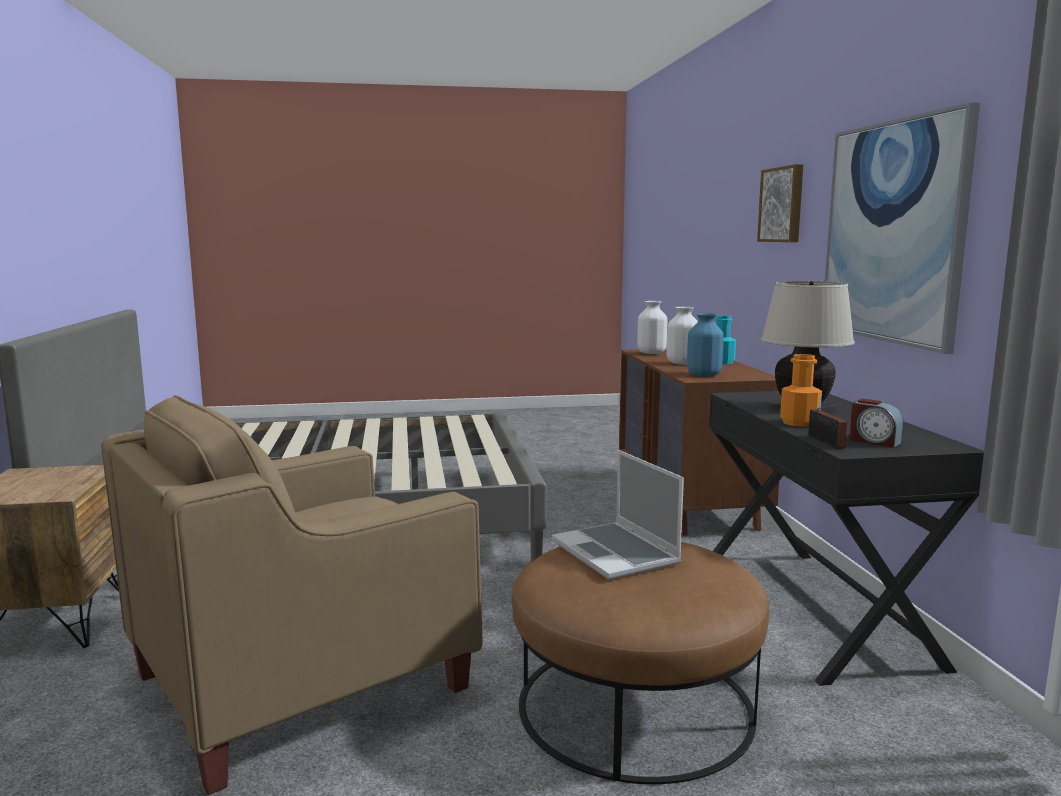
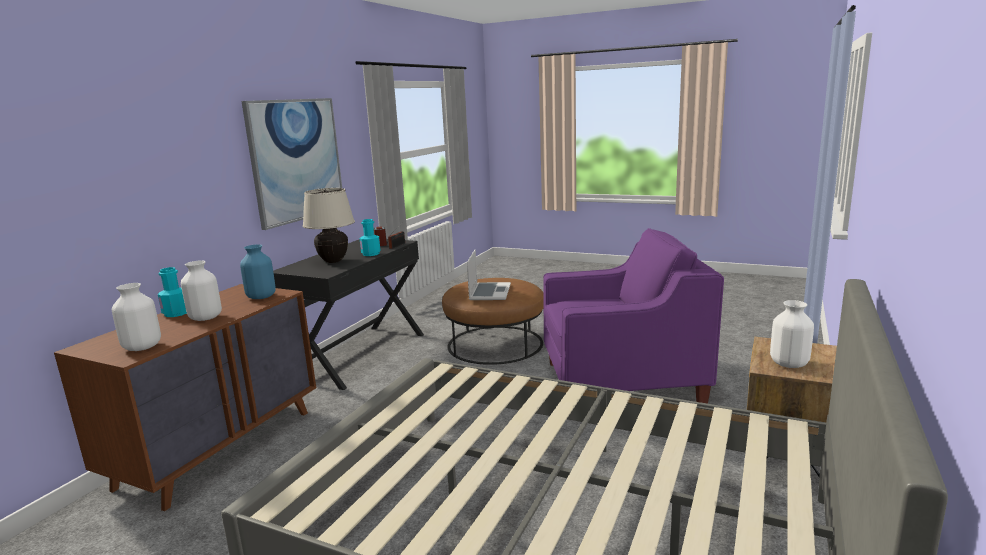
camera: 145 degrees left, 5 degrees up
(58, 476) = (789, 363): none -> white vase
(301, 681) = (622, 383): beige armchair -> purple armchair
(783, 205) = (179, 154): picture -> none
(799, 423) = (371, 254): orange bottle -> turquoise bottle

